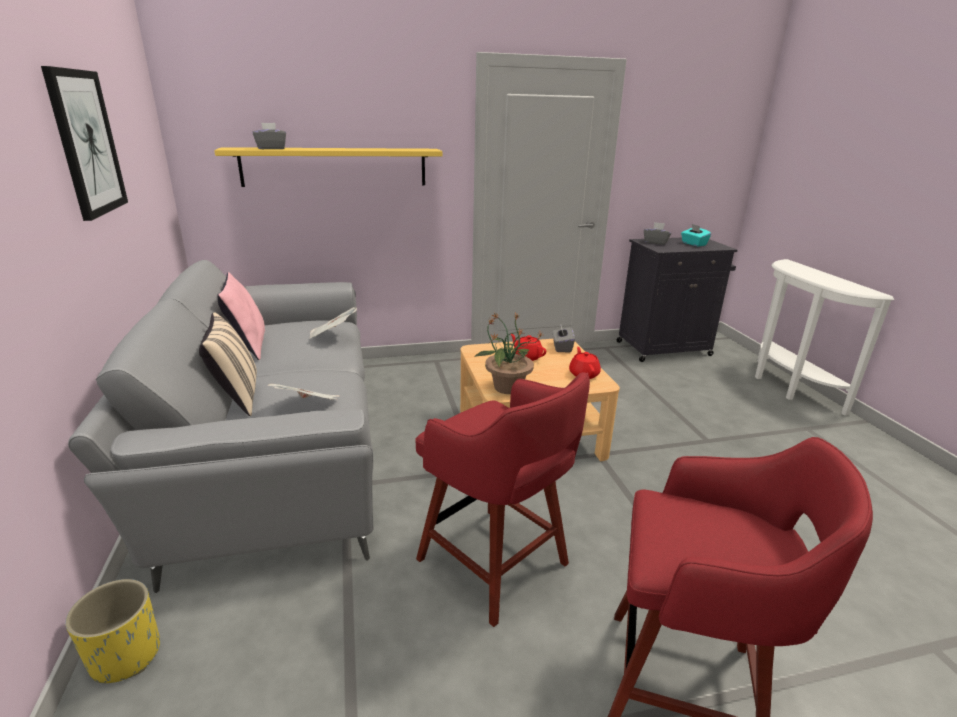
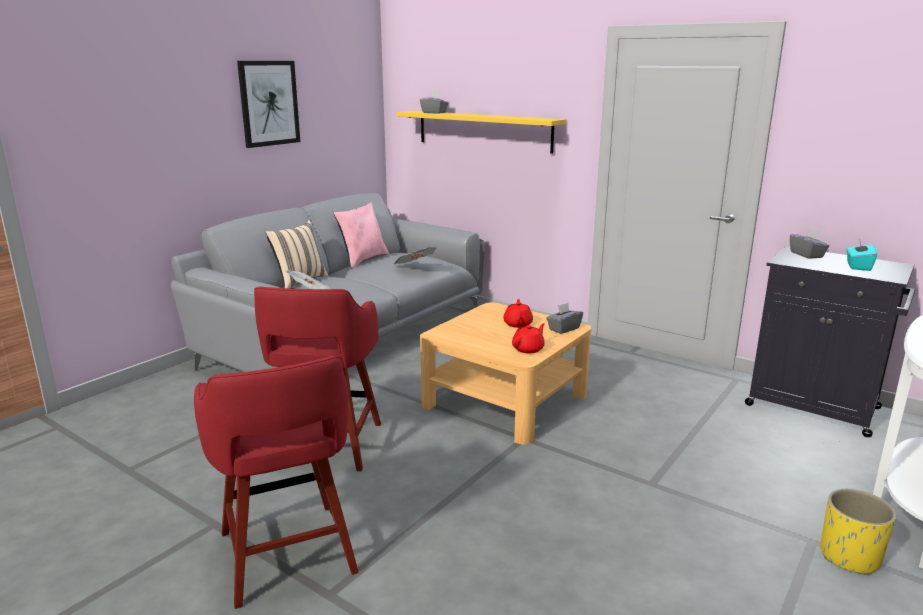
camera: 50 degrees right, 5 degrees down
(125, 656) = (152, 385): yellow planter -> yellow planter (849, 556)
(507, 387) = (450, 333): potted plant -> none

